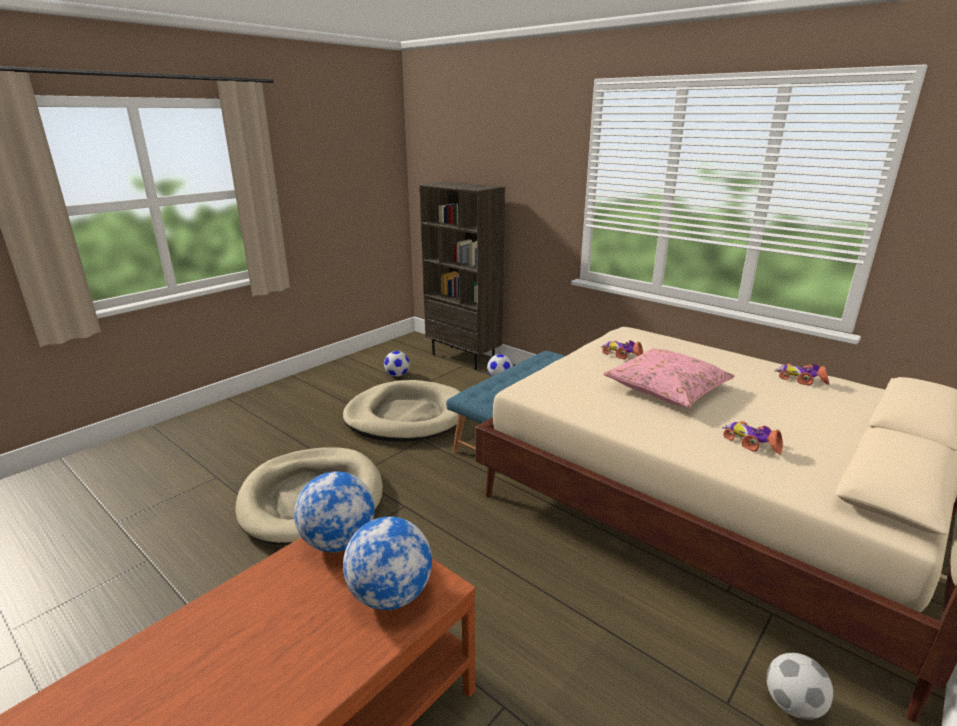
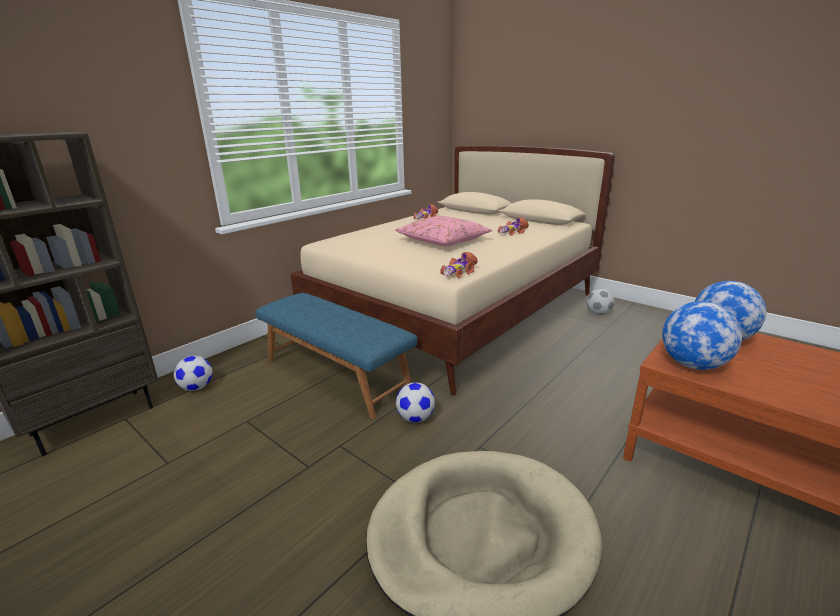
camera: 90 degrees left, 0 degrees up
(397, 375) = (98, 494): football -> football (415, 418)
(406, 416) = (267, 466): beige dog bed -> none
(622, 354) = (380, 246): toy car -> toy car (459, 272)

